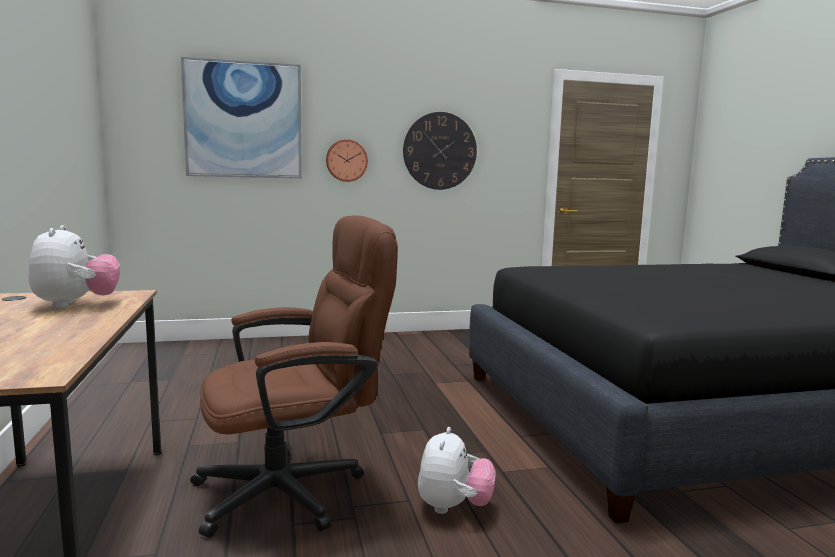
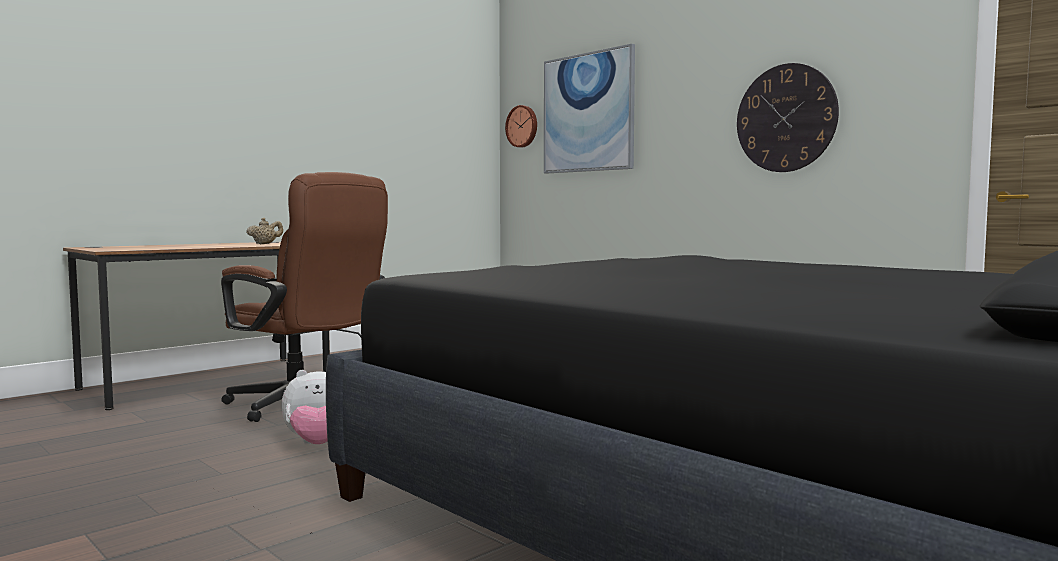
camera: 60 degrees right, 5 degrees down
(76, 305) = (265, 244): plush toy -> beige teapot
(346, 160) = (676, 144): wall clock -> wall clock (522, 126)

